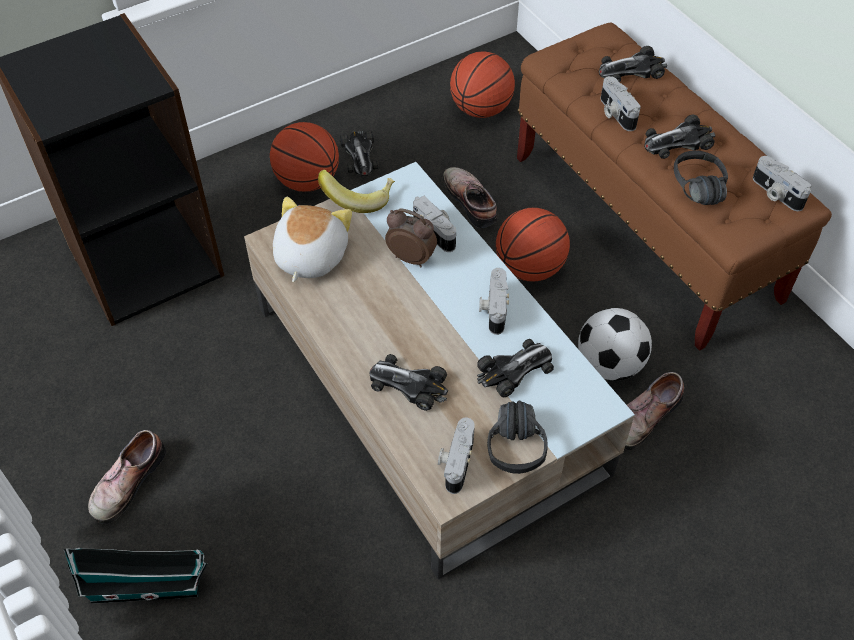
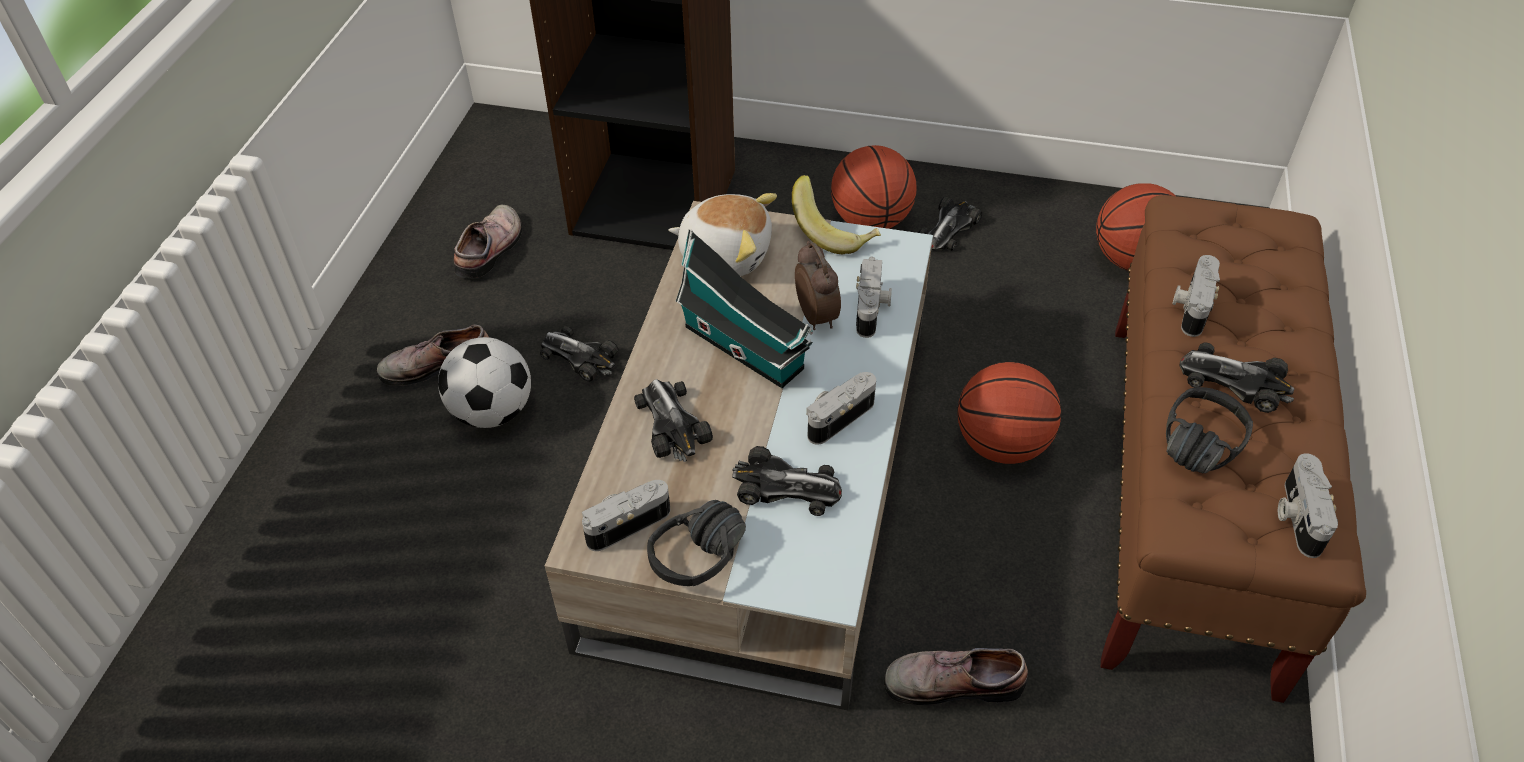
camera: 45 degrees right, 5 degrees down
(150, 586) = (357, 458): toy house -> toy house (747, 350)
(309, 256) = (725, 253): plush toy -> plush toy turned 45 degrees clockwise
(472, 200) = (1016, 340): shoe -> shoe (492, 249)
(609, 364) = (976, 600): football -> football (492, 411)
(631, 70) = (1271, 276): toy car -> toy car (579, 357)

